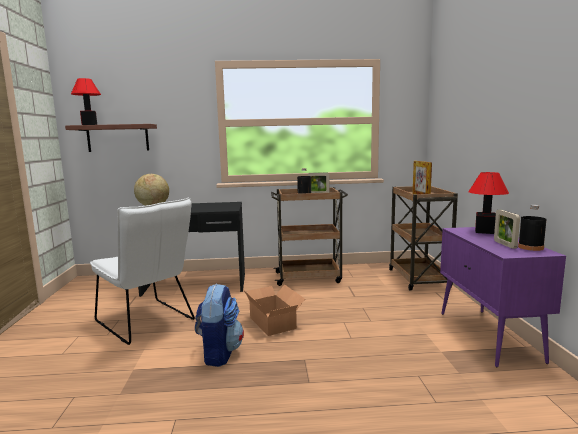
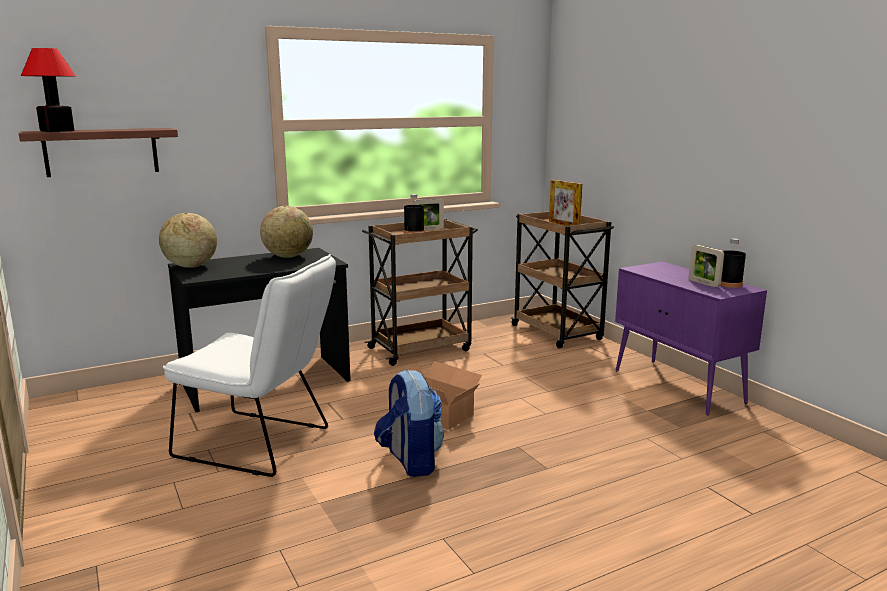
camera: 25 degrees left, 5 degrees up
(214, 205) = (288, 256): none -> globe
(485, 231) = (667, 268): table lamp -> none

